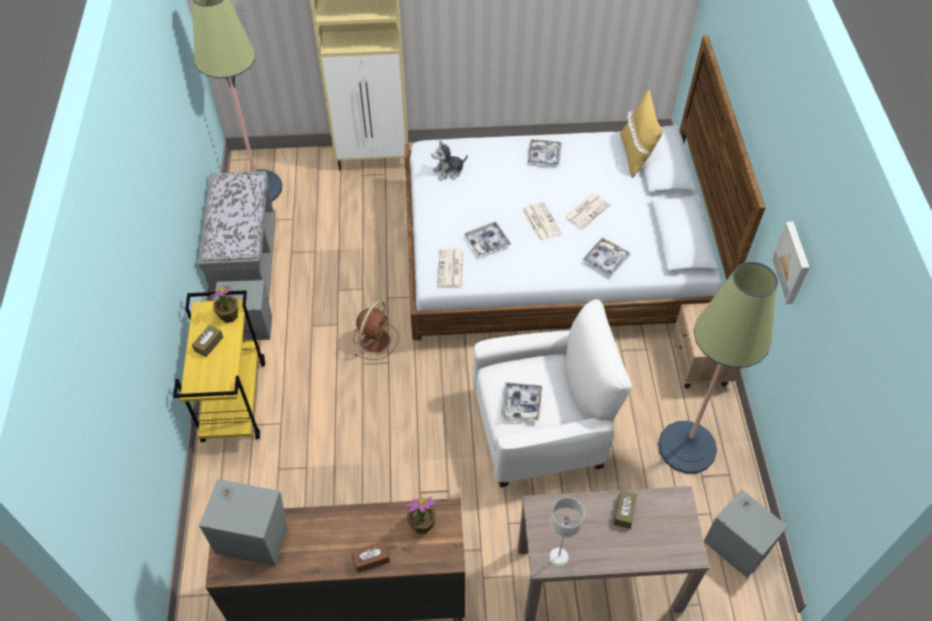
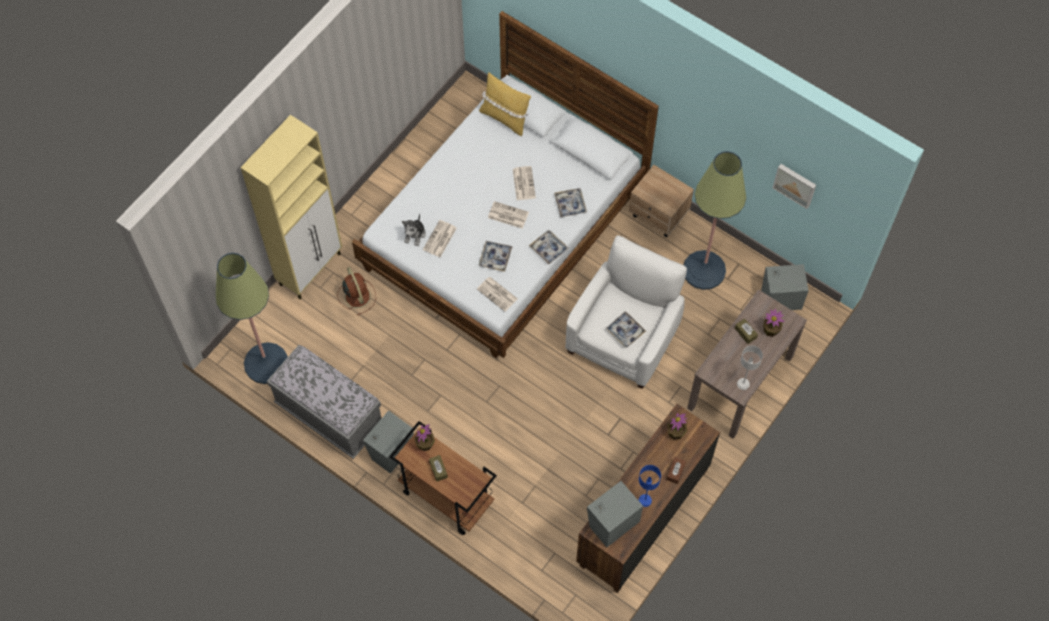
camera: 50 degrees left, 10 degrees up
(234, 400) = (445, 496): yellow cart -> brown cart
(308, 552) = (645, 500): none -> blue table lamp
(375, 339) = (474, 380): brown fan -> brown fan (357, 295)
(462, 190) = (440, 239): none -> newspaper
(544, 155) = (455, 169): tray -> tray (548, 249)
(655, 537) = (771, 330): none -> potted plant
(792, 262) = (706, 128): picture -> picture (795, 184)

